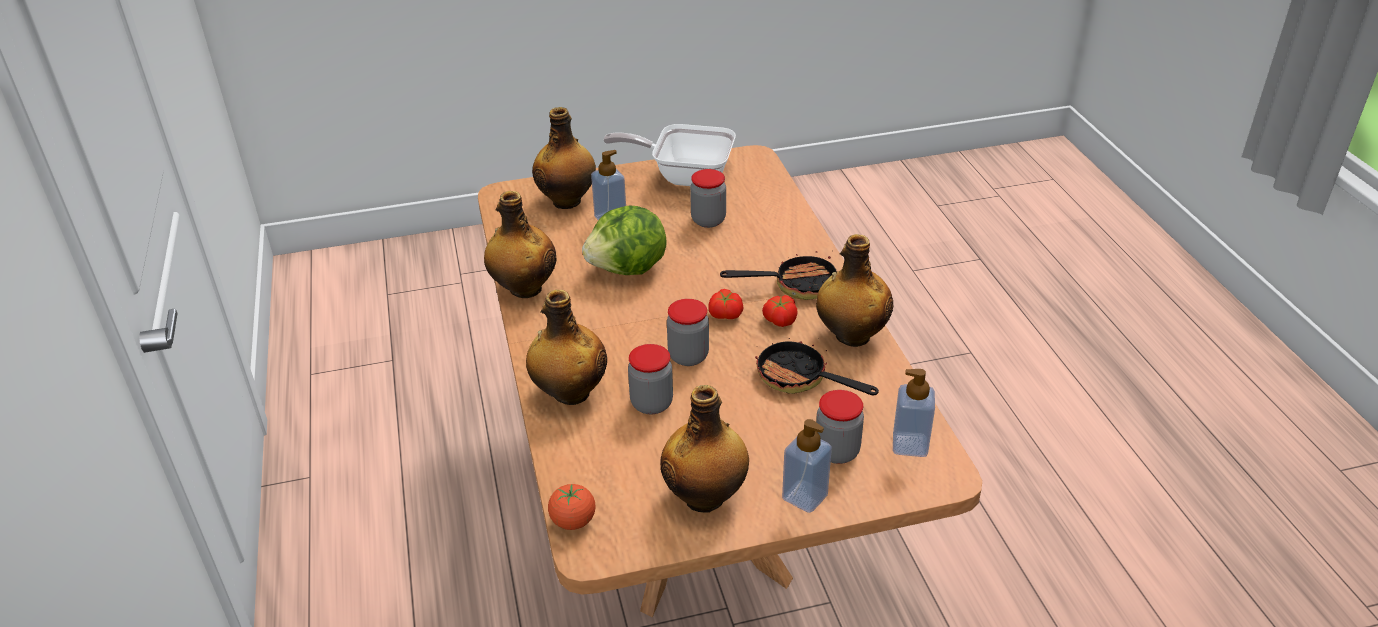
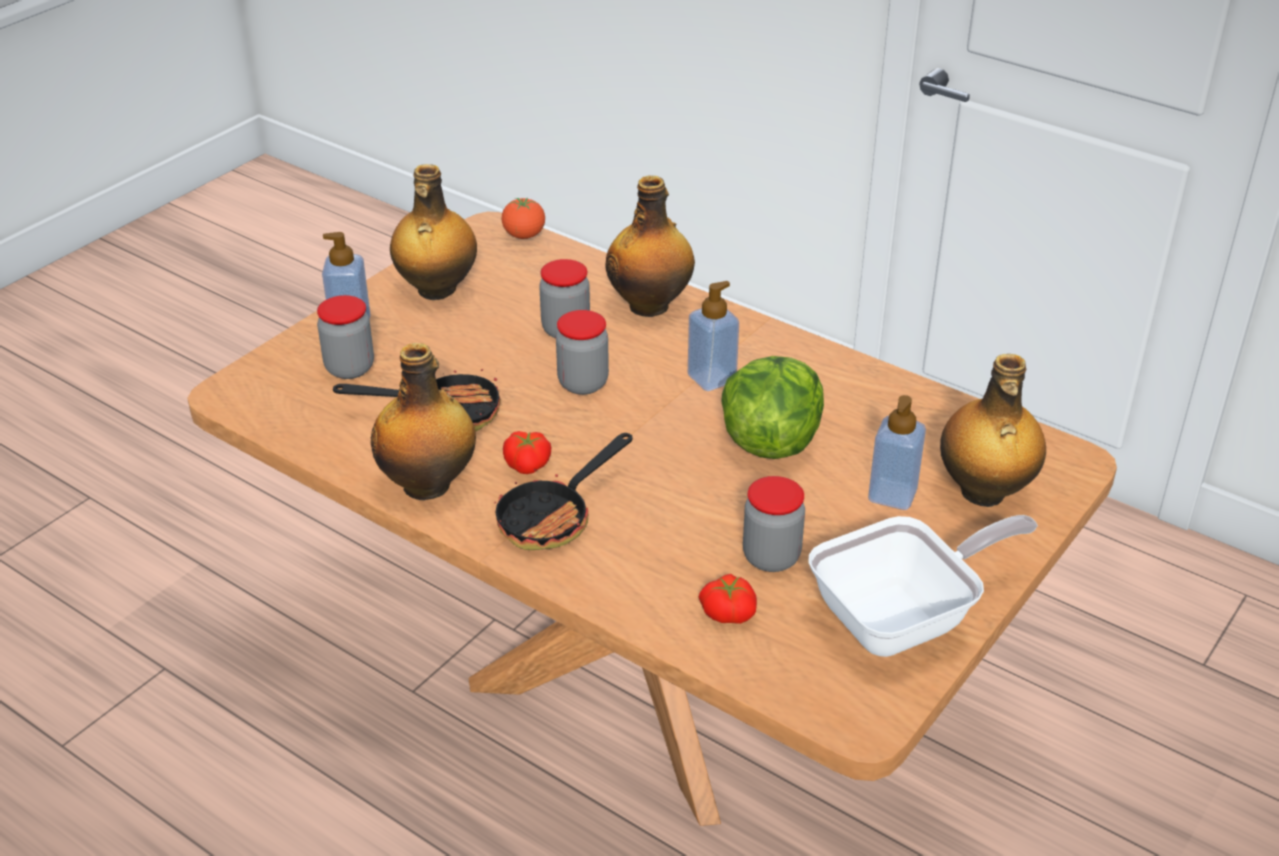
camera: 140 degrees right, 0 degrees up
(524, 289) = (843, 367): bottle -> none
(724, 315) = (596, 441): tomato -> tomato (728, 611)
(910, 445) = (281, 403): soap dispenser -> soap dispenser (711, 378)

